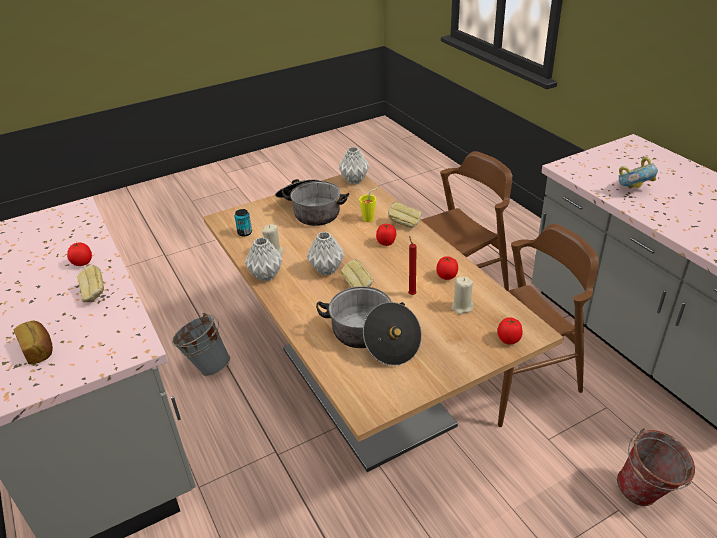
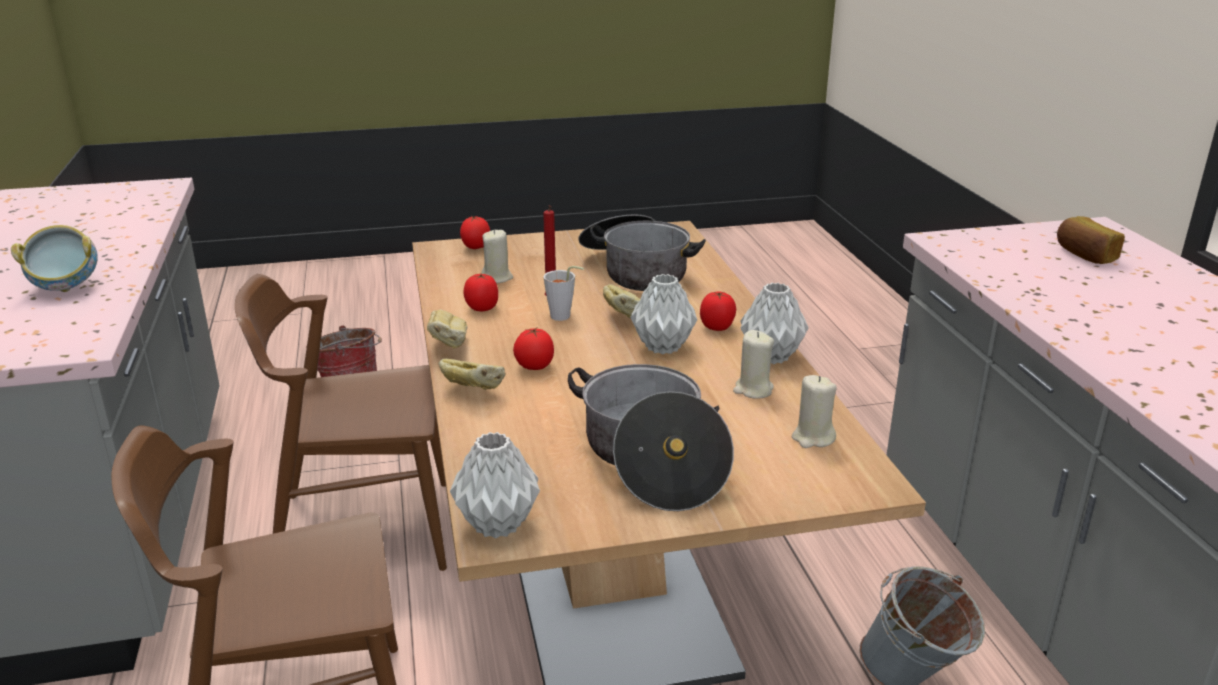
camera: 165 degrees left, 10 degrees down
(82, 263) = (1118, 340): tomato -> tomato (717, 327)
(94, 295) = (1052, 296): bread -> bread (449, 346)
(245, 233) = (812, 438): can -> beige candle
(370, 218) = (529, 416): yellow cup -> none
(393, 280) = (564, 317): none -> grey cup

